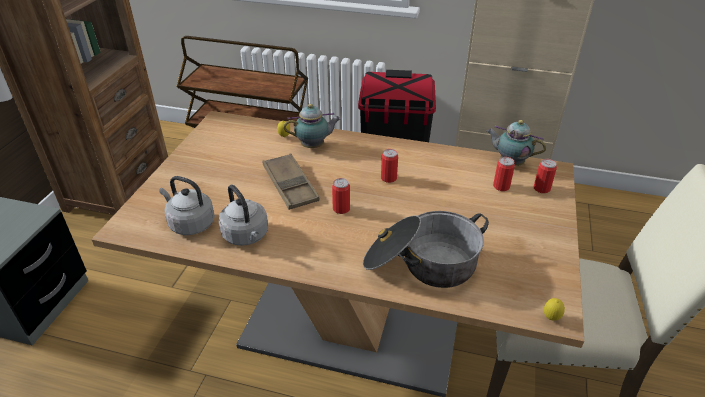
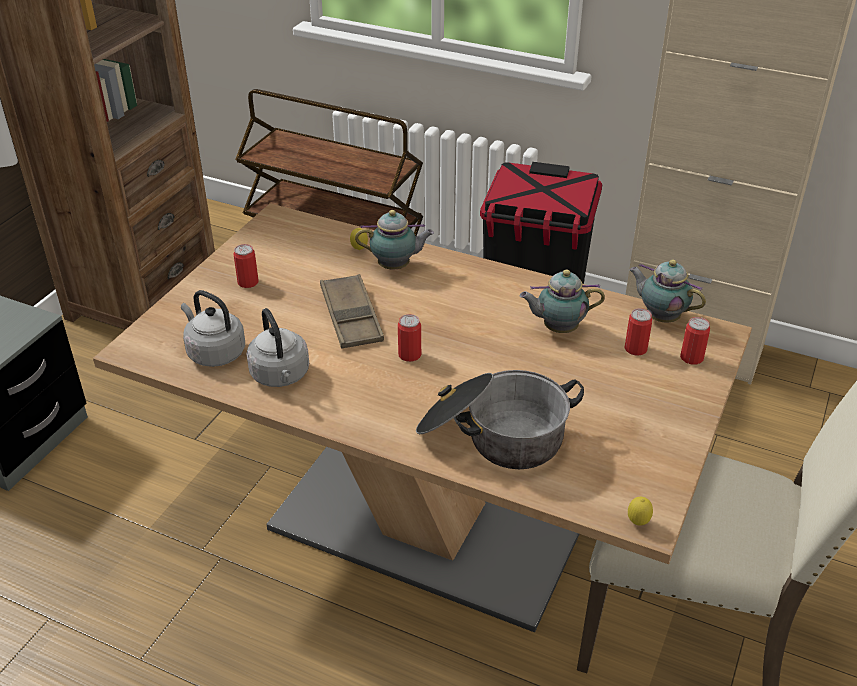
camera: 10 degrees right, 0 degrees up
(388, 178) = (484, 321): can -> can (248, 282)
(442, 178) = (557, 328): none -> teapot

